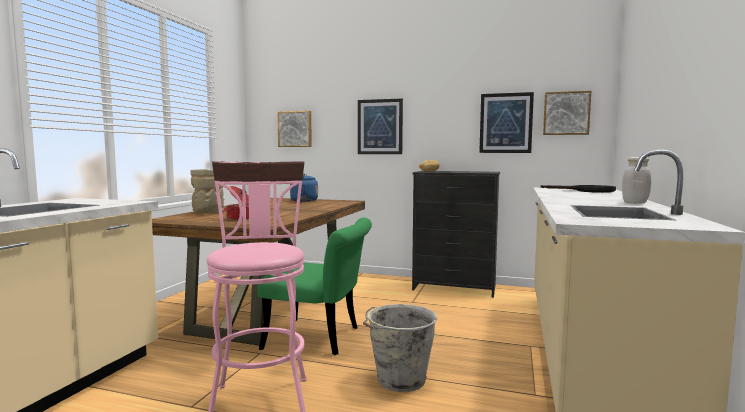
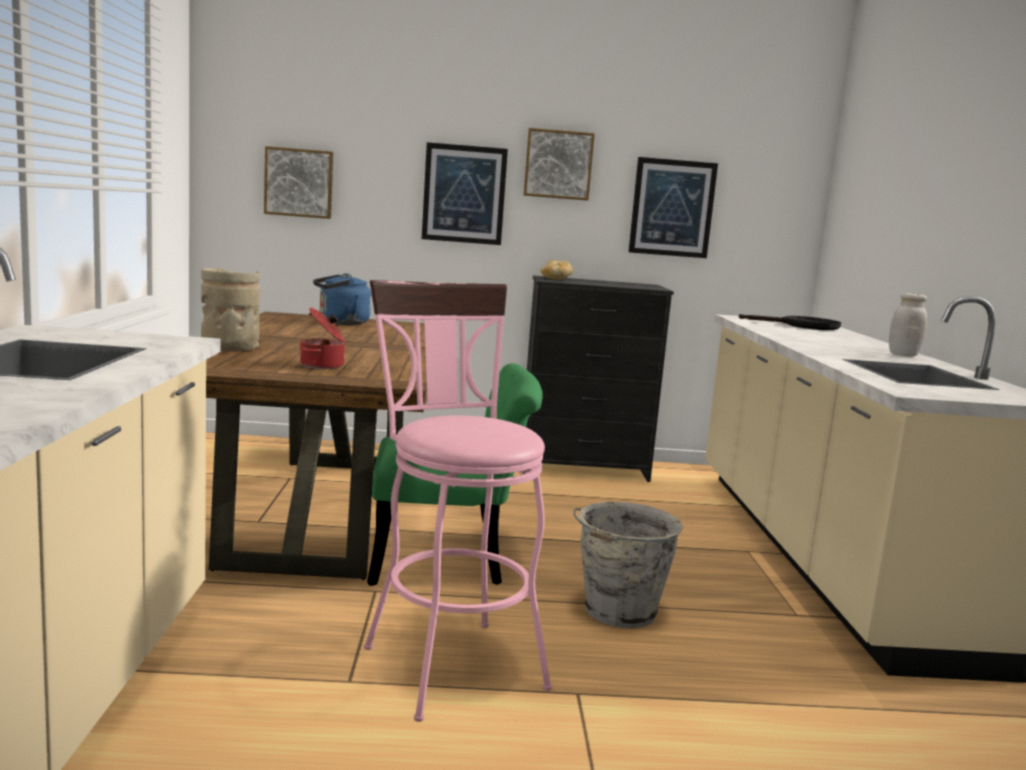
camera: 20 degrees left, 5 degrees up
(566, 113) = (760, 201): picture -> picture (558, 164)

